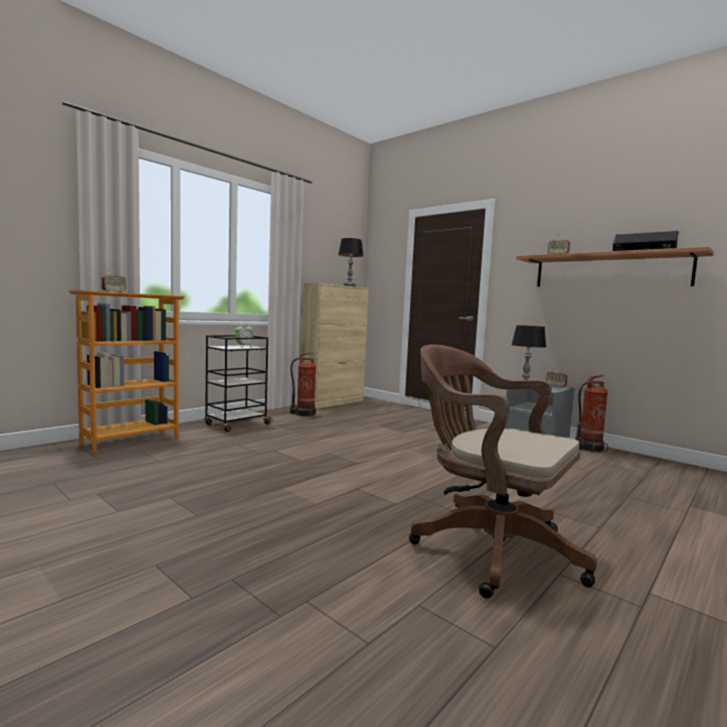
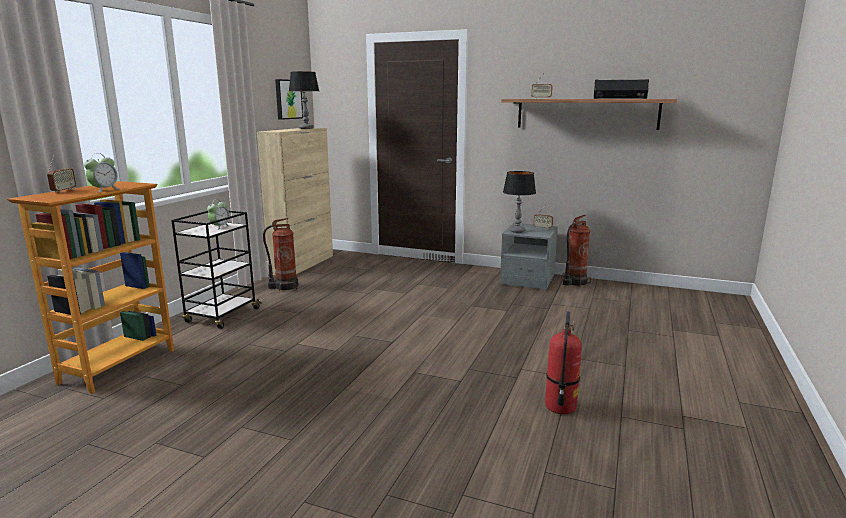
camera: 20 degrees left, 10 degrees up
(139, 293) = (104, 190): none -> alarm clock
(339, 263) = (288, 99): none -> picture
(488, 547) = (560, 406): brown office chair -> fire extinguisher

